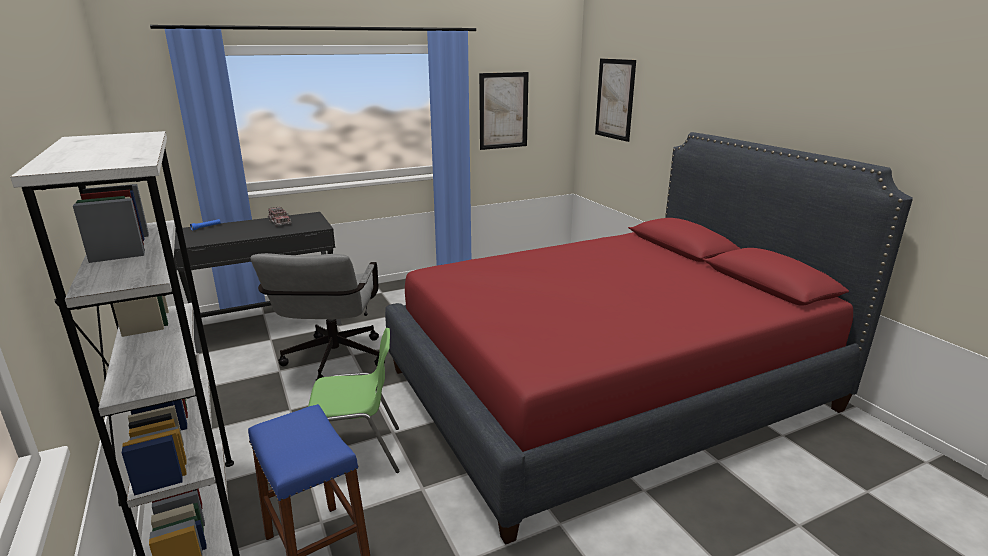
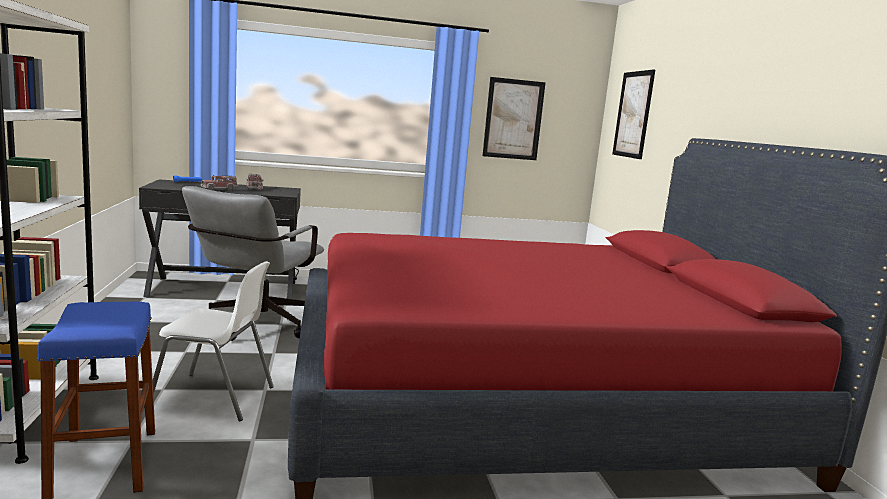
camera: 15 degrees right, 10 degrees down
(249, 232) = (219, 189): none -> toy truck
(357, 454) = (214, 398): green chair -> white chair

